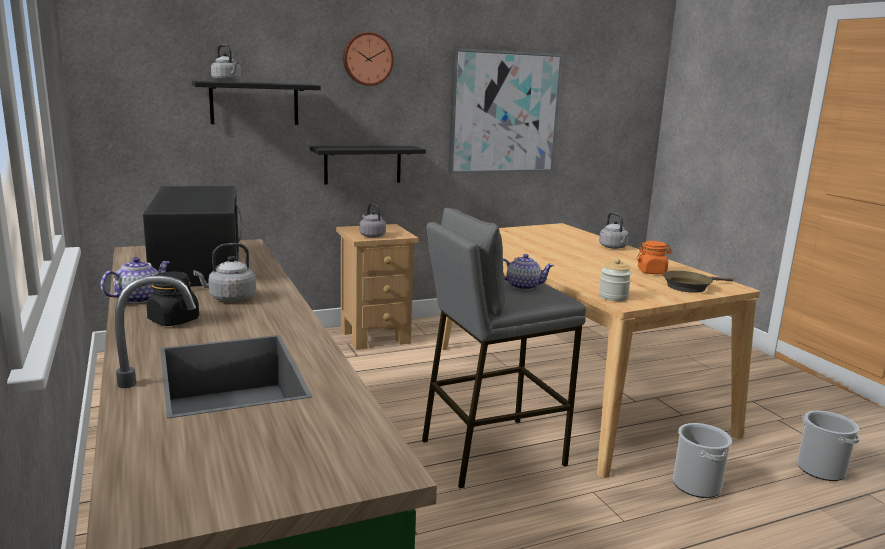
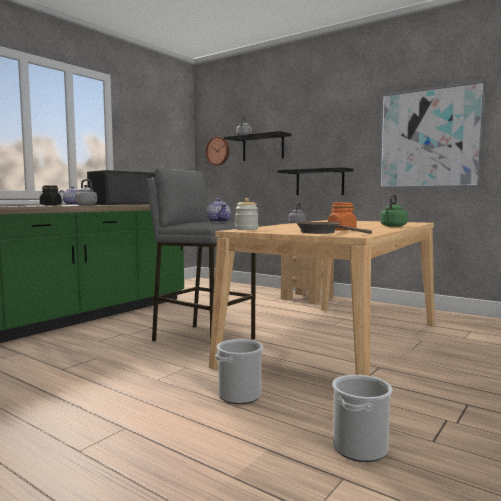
camera: 60 degrees right, 10 degrees down
(367, 59) = (323, 113): wall clock -> wall clock (218, 151)
(614, 247) = (393, 226): grey kettle -> green kettle

